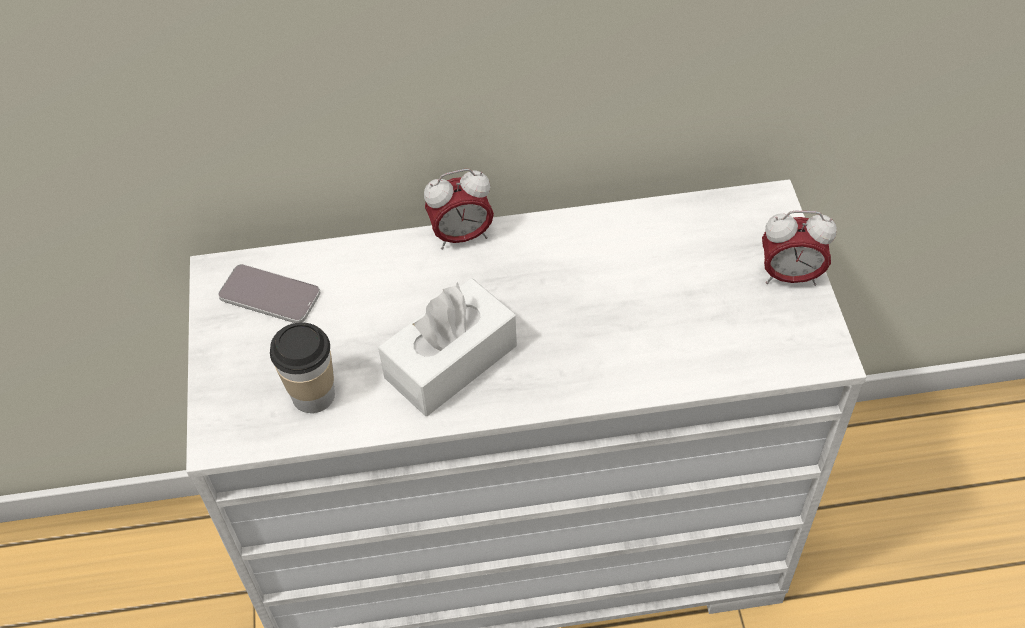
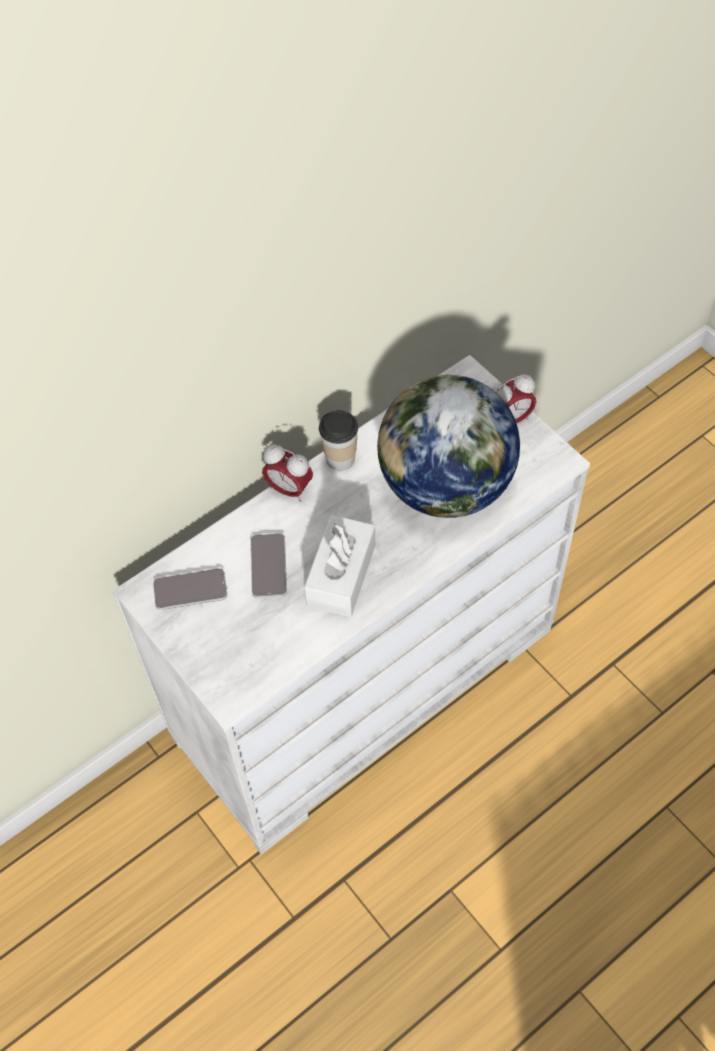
camera: 30 degrees left, 5 degrees up
(313, 394) = (269, 639): cup -> cup (340, 458)
(375, 311) = (268, 566): none -> phone
(461, 236) = (289, 489): alarm clock -> alarm clock turned 75 degrees clockwise
(652, 319) = (445, 487): none -> globe

